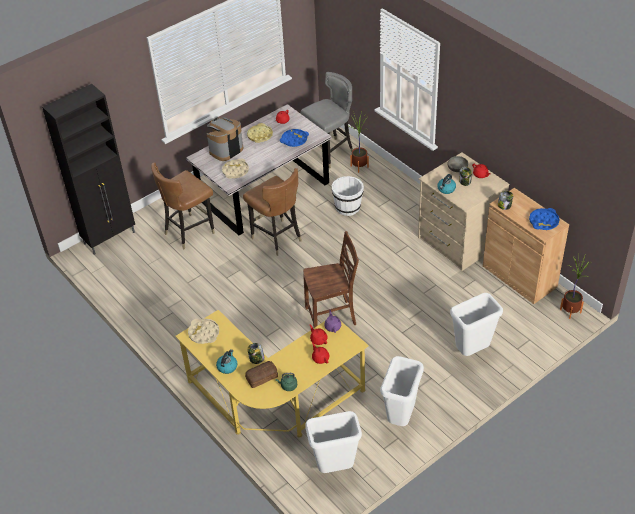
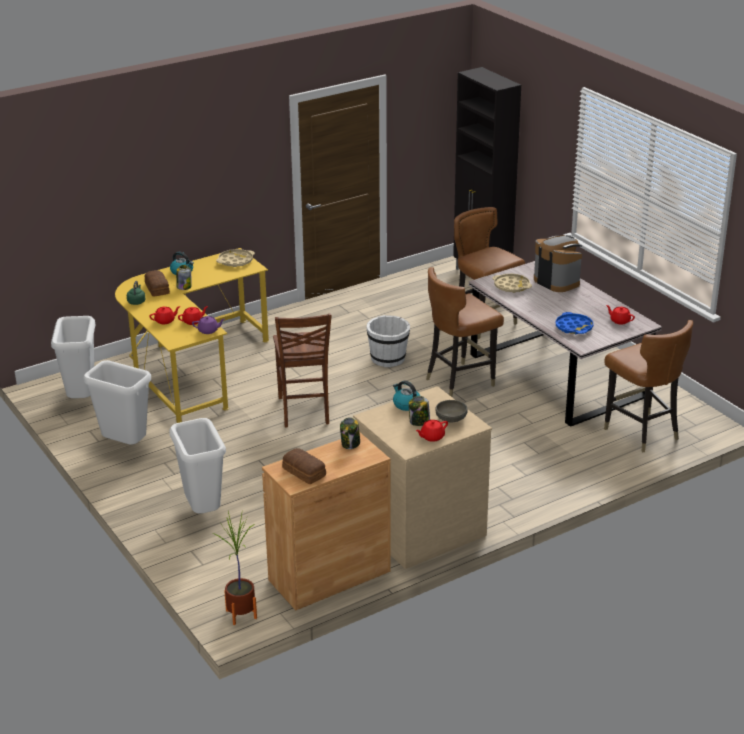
camera: 95 degrees right, 15 degrees down
(260, 135) = (586, 304): yellow tray -> none
(330, 153) = (641, 432): grey chair -> brown chair
(348, 207) = (513, 438): white bucket -> white bucket (388, 359)
(359, 166) = (607, 455): potted plant -> none
(543, 221) = (304, 472): blue tray -> bread

